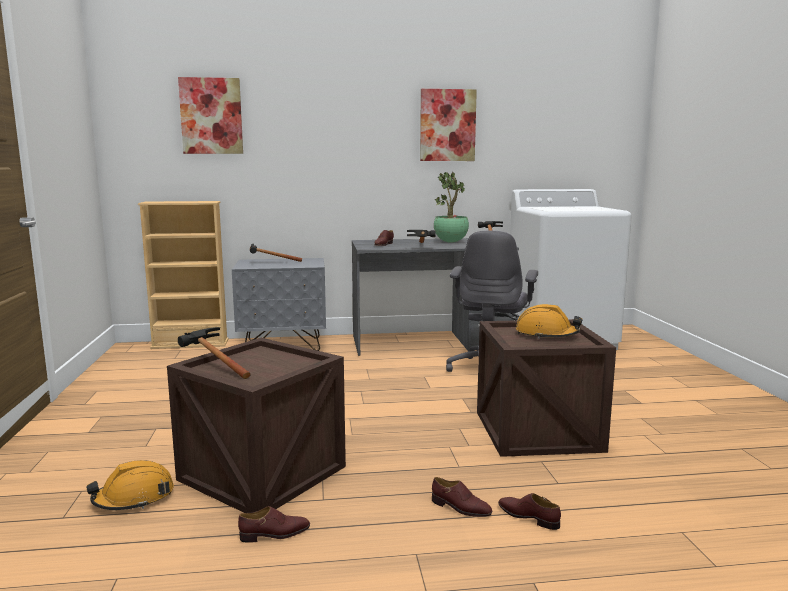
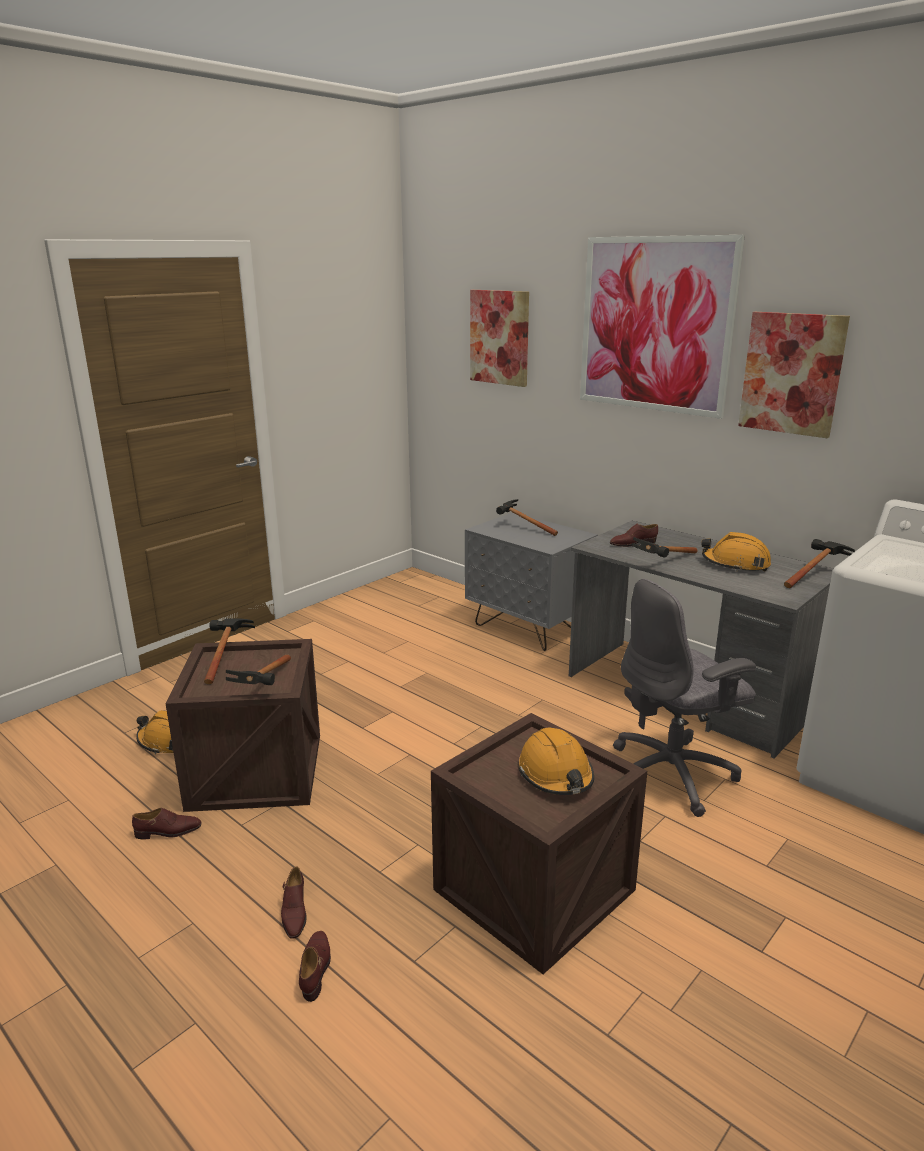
camera: 50 degrees right, 10 degrees up
(190, 344) = (458, 592): beige bookcase -> none
(275, 534) = (168, 831): brown shoe -> brown shoe turned 45 degrees counterclockwise
(297, 365) = (265, 687): none -> hammer
(352, 100) = (655, 325): none -> picture
(451, 242) = (735, 564): potted plant -> orange hard hat

